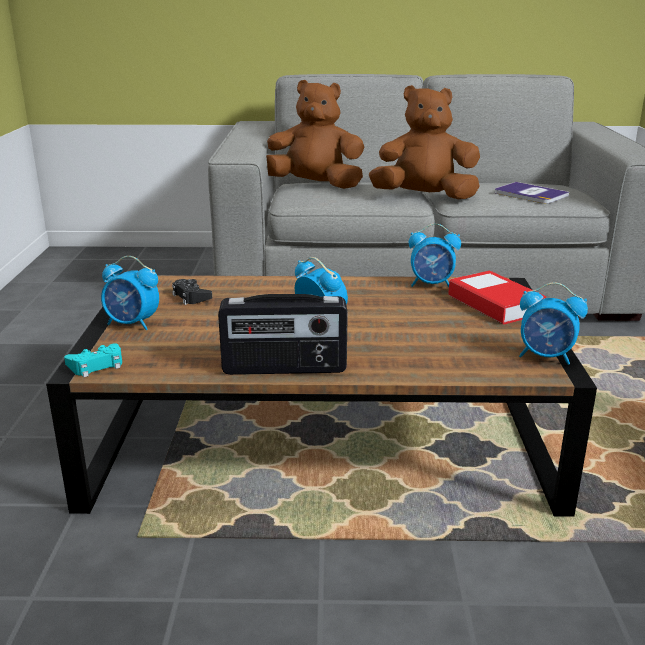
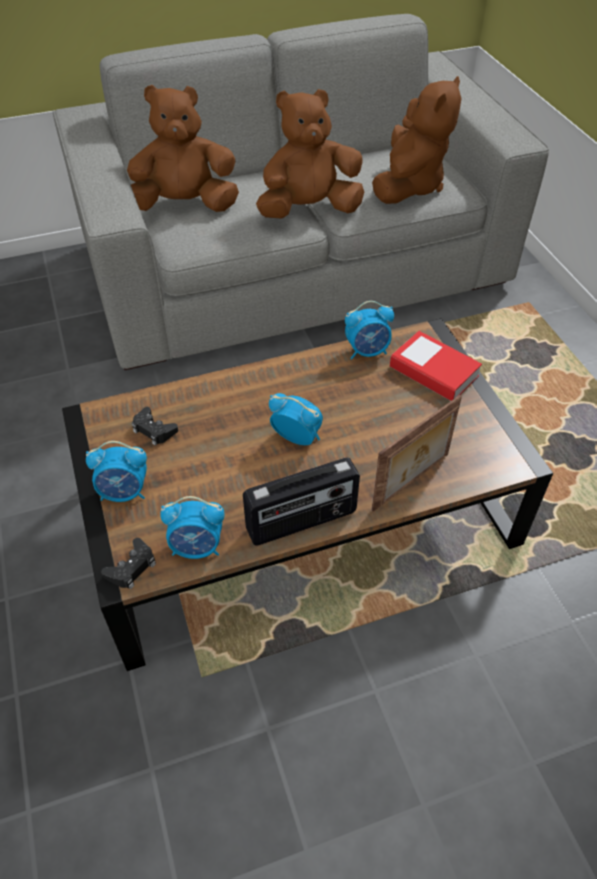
camera: 20 degrees left, 25 degrees up
(97, 365) = (132, 568): turquoise game controller -> black game controller
(422, 365) = (412, 482): none -> picture frame
(530, 194) = (409, 186): book -> brown plush toy
(546, 357) = (503, 442): alarm clock -> alarm clock (197, 547)

